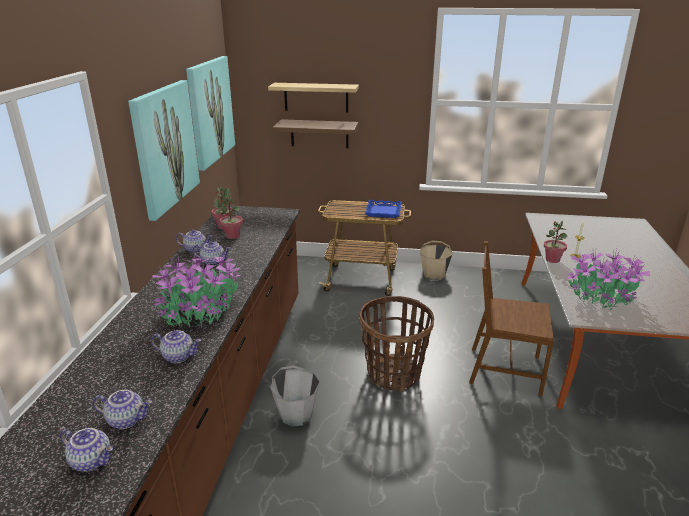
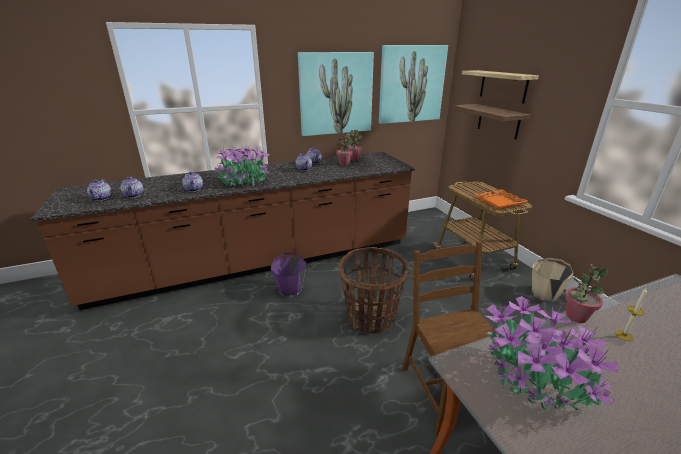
camera: 60 degrees right, 0 degrees up
(296, 414) = (290, 289): grey bucket -> purple bucket
(383, 212) = (499, 202): blue tray -> orange tray

